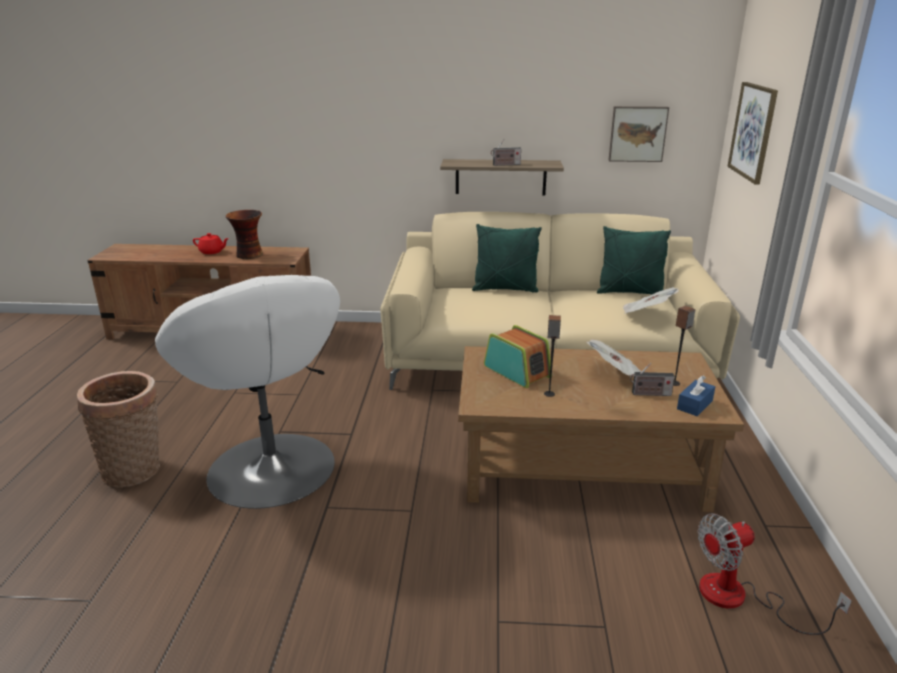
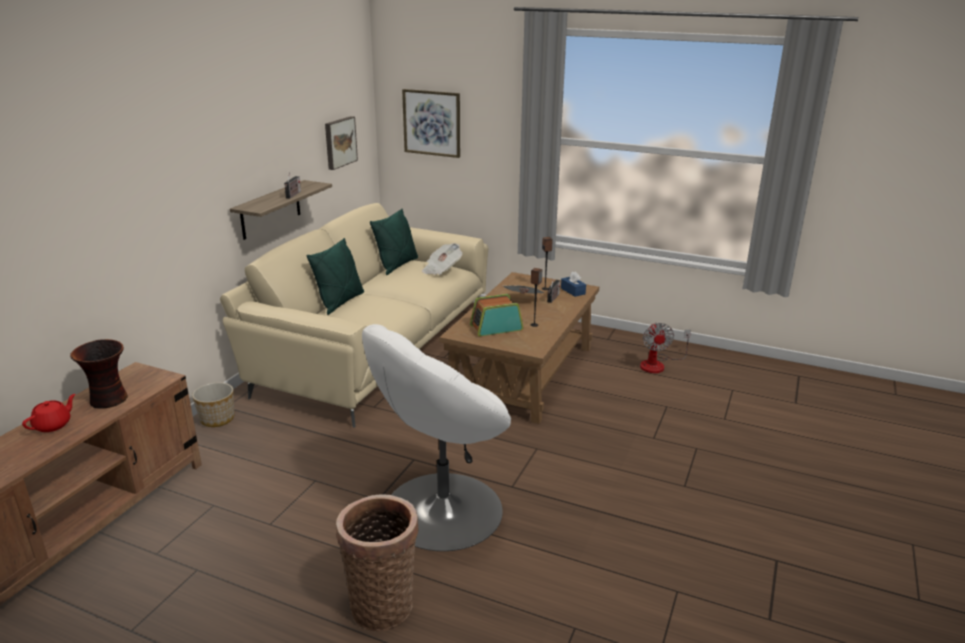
camera: 70 degrees left, 0 degrees up
(271, 470) = (441, 510): white armchair -> white armchair turned 150 degrees clockwise
(368, 331) = (217, 419): none -> planter

